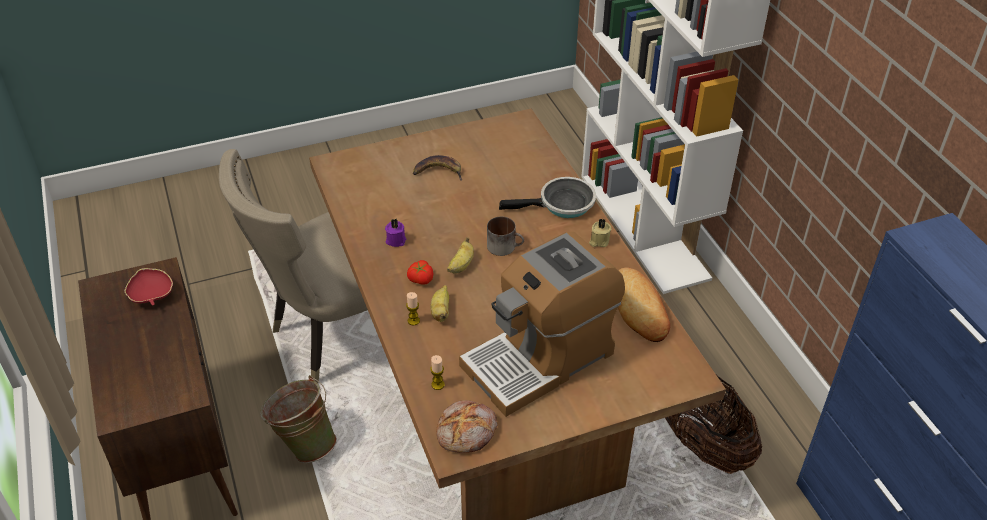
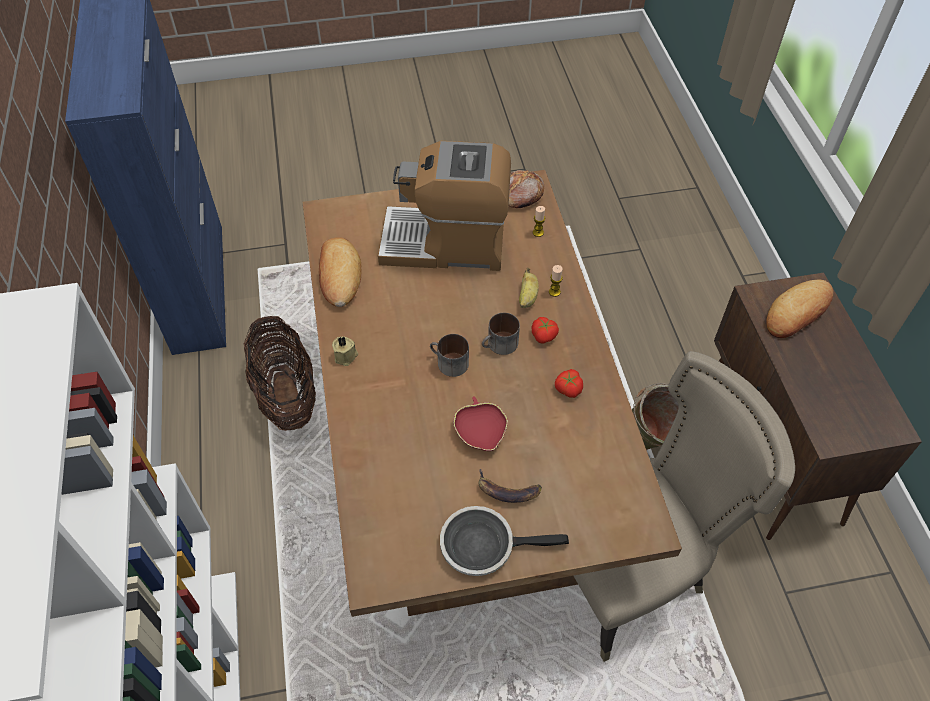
camera: 170 degrees left, 10 degrees up
(147, 382) = (797, 312): none -> bread
(151, 295) = (829, 408): red bowl -> red bowl (480, 432)
(395, 240) = (567, 389): purple candle -> tomato
(461, 266) = (500, 345): banana -> mug
(540, 358) = (446, 243): coffee machine -> coffee machine turned 150 degrees counterclockwise
(562, 204) = (368, 412): frying pan -> frying pan (483, 545)

